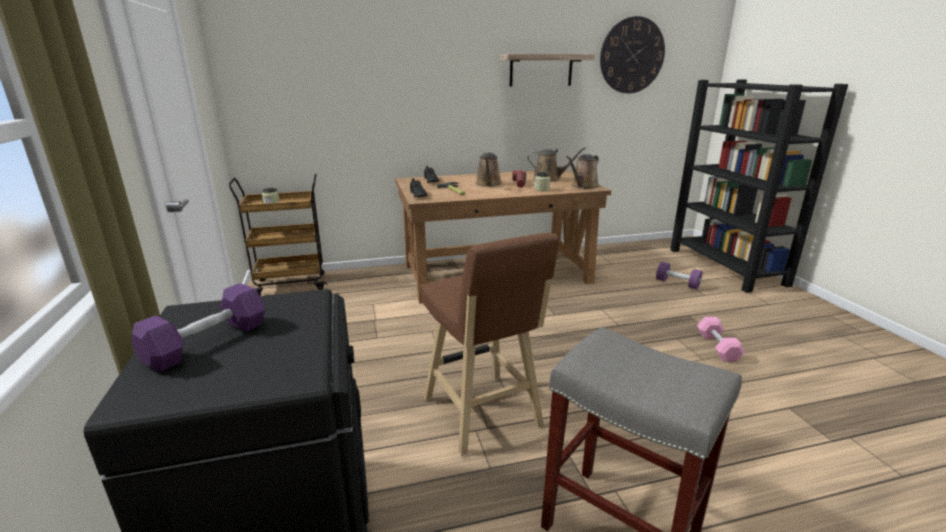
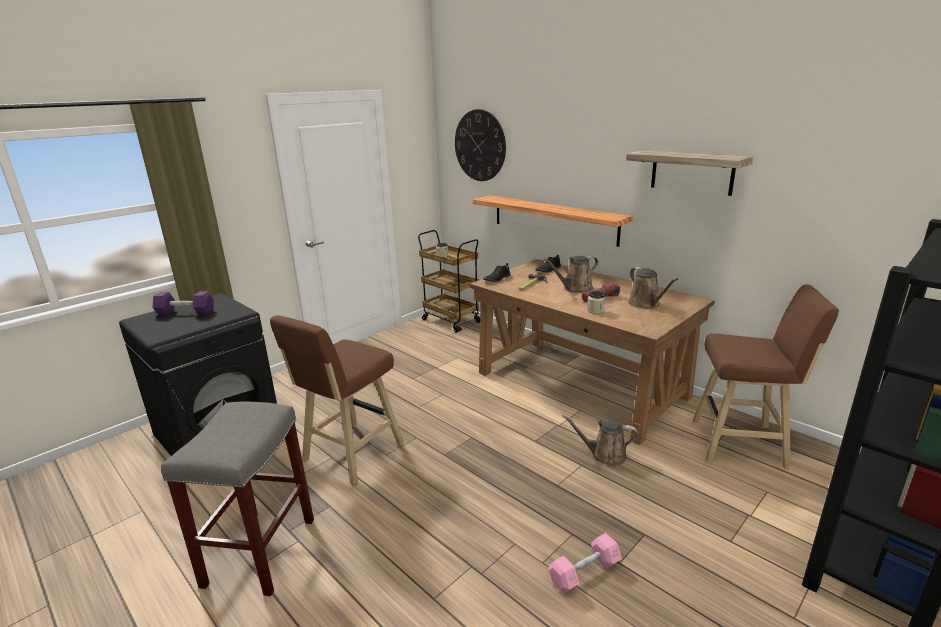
camera: 60 degrees right, 0 degrees up
(411, 132) = (553, 219): none -> shelf
(583, 186) = (645, 324): brown watering can -> brown watering can (605, 455)
(618, 258) = (743, 444): none -> brown stool
(632, 55) = (843, 163): wall clock -> wall clock (480, 145)
(677, 283) = (732, 509): purple dumbbell -> none

